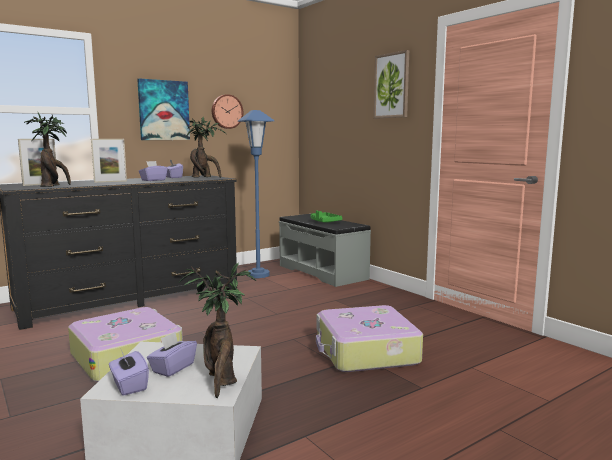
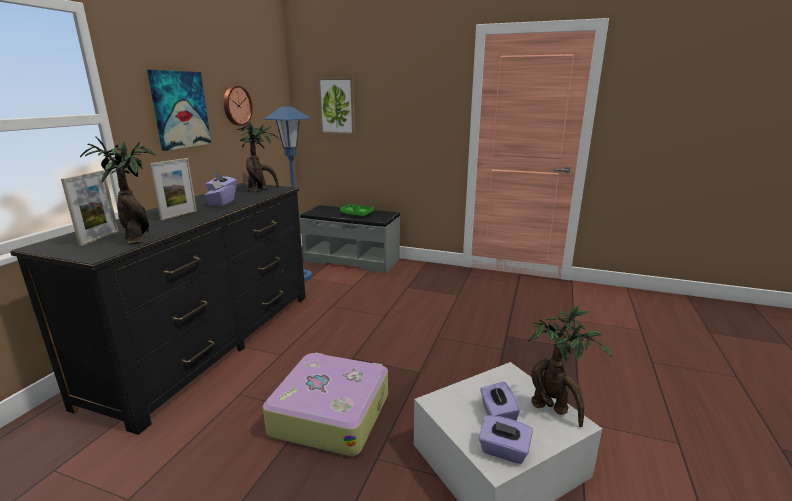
camera: 35 degrees left, 10 degrees up
(365, 352) = (501, 330): suitcase -> none
(392, 85) = (421, 83): picture -> picture (337, 106)

